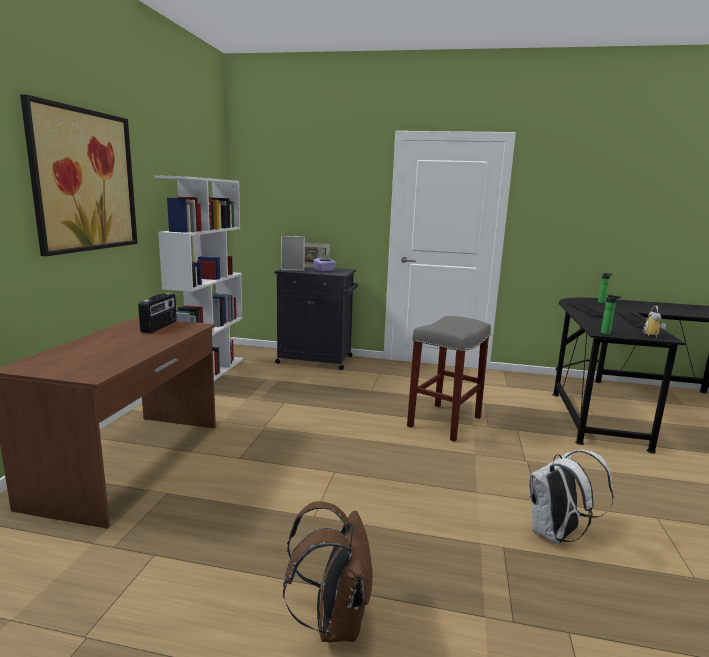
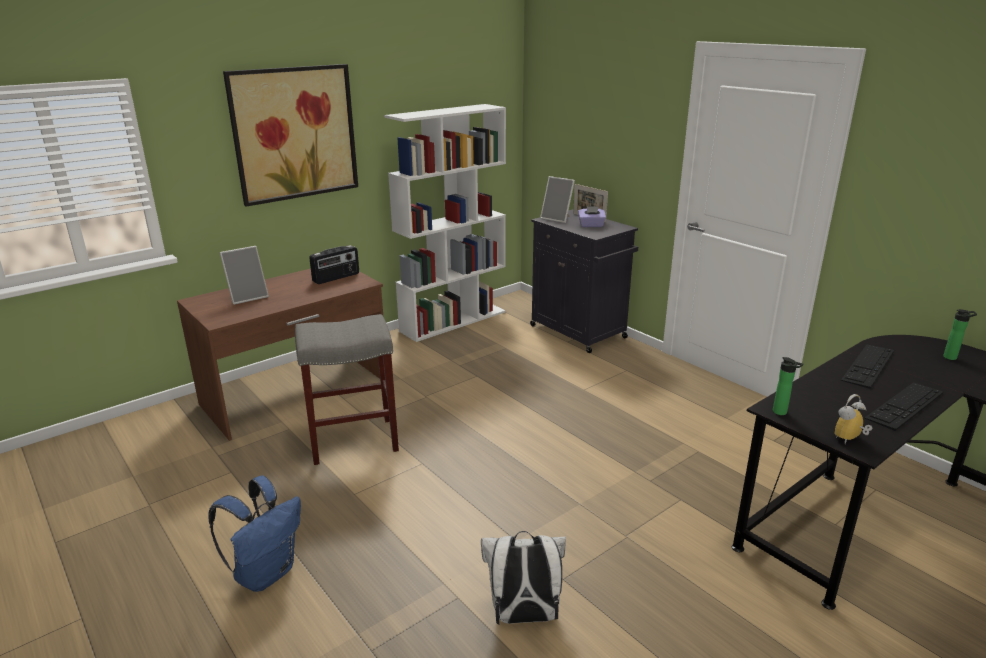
camera: 40 degrees right, 10 degrees up
(87, 353) = (248, 297): none -> picture frame
(333, 620) = (266, 573): brown backpack -> blue backpack
(444, 422) = (606, 456): grey stool -> grey stool (352, 441)

